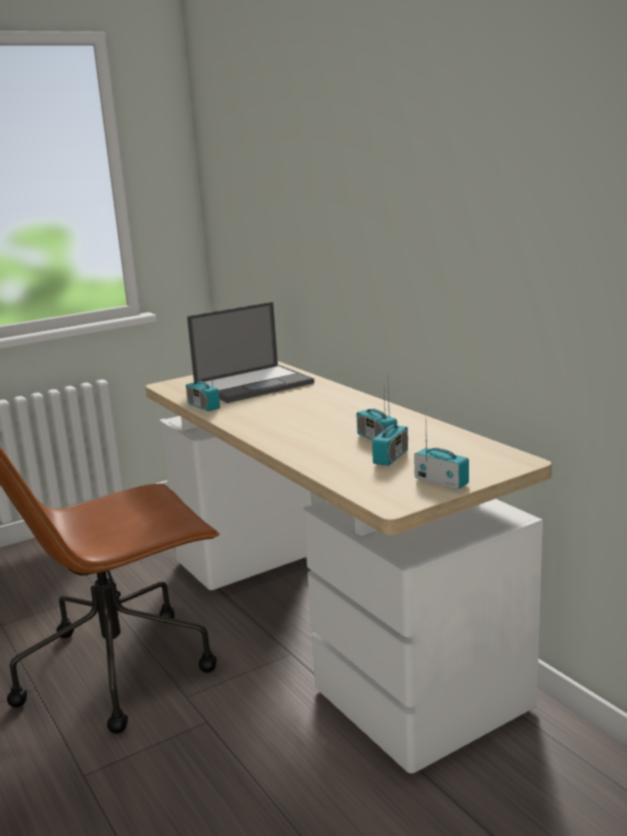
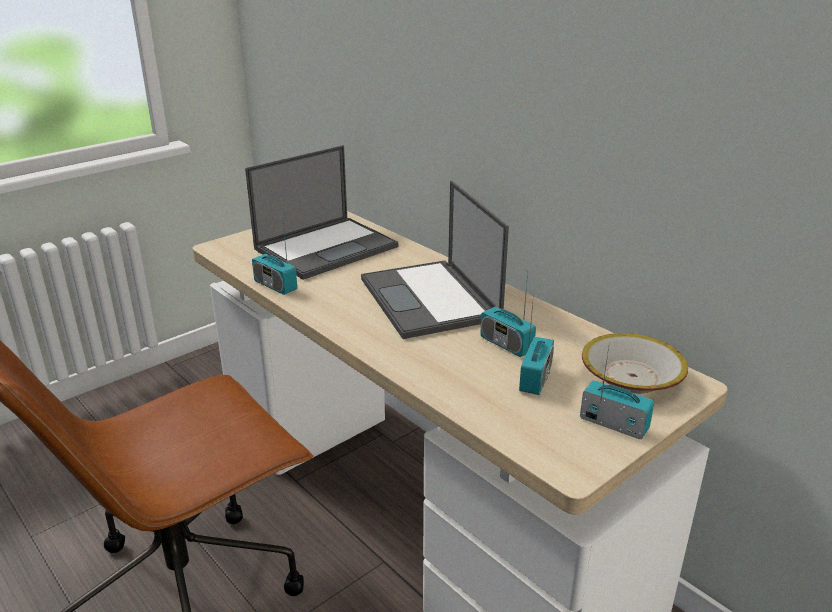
camera: 10 degrees left, 10 degrees up
(326, 413) = (430, 299): none -> laptop
(472, 457) = (632, 377): none -> bowl

